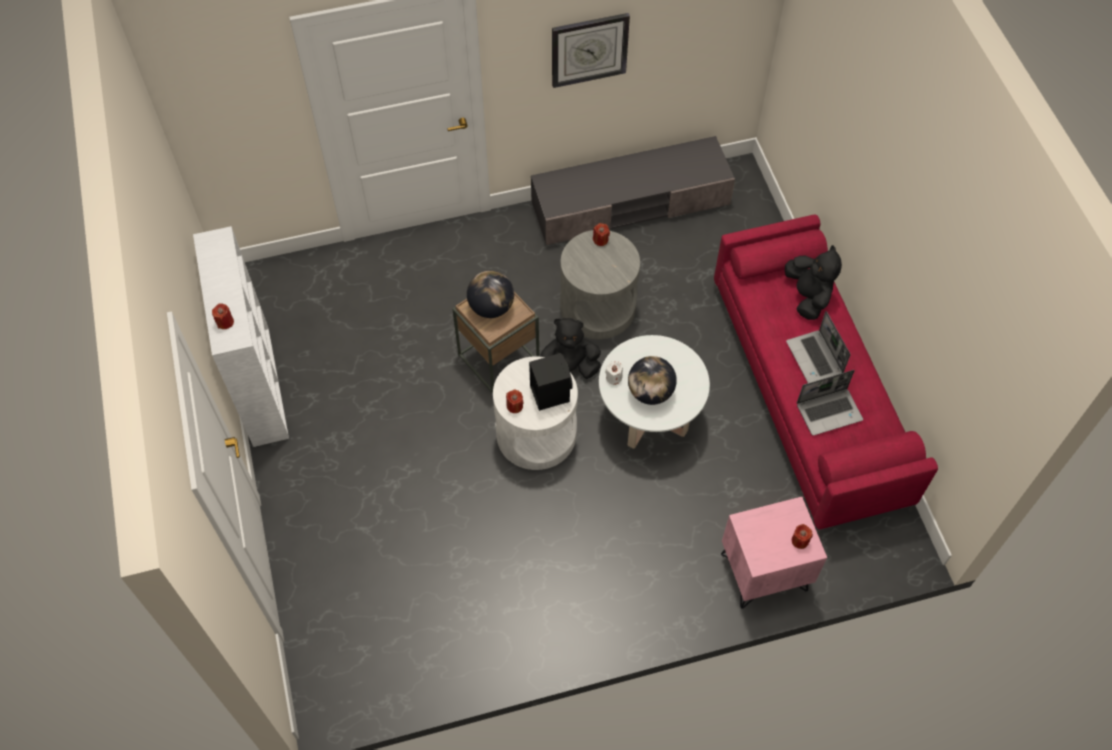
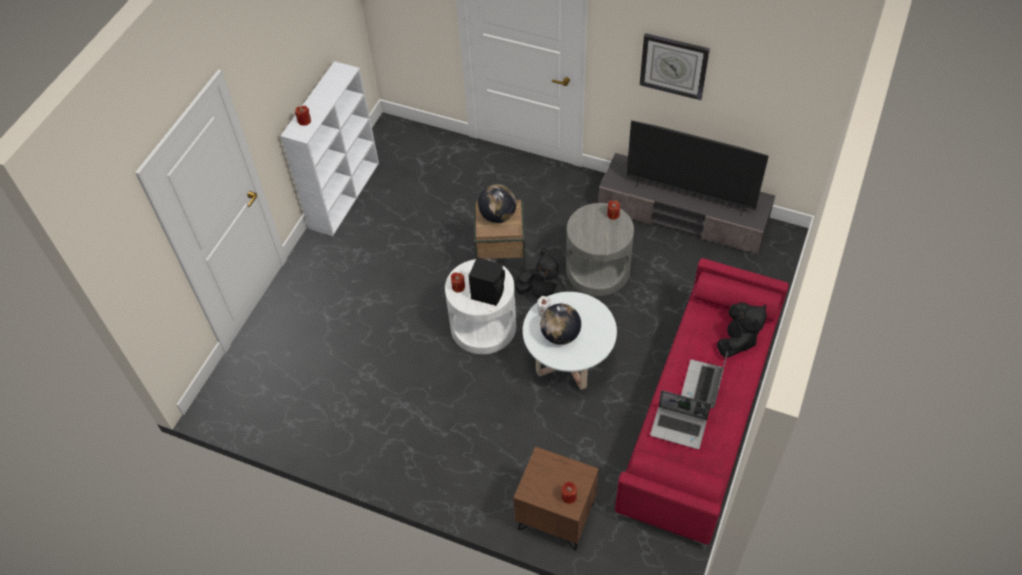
camera: 40 degrees right, 5 degrees down
(639, 180) = (689, 195): none -> television
(764, 573) = (555, 517): pink nightstand -> brown nightstand

